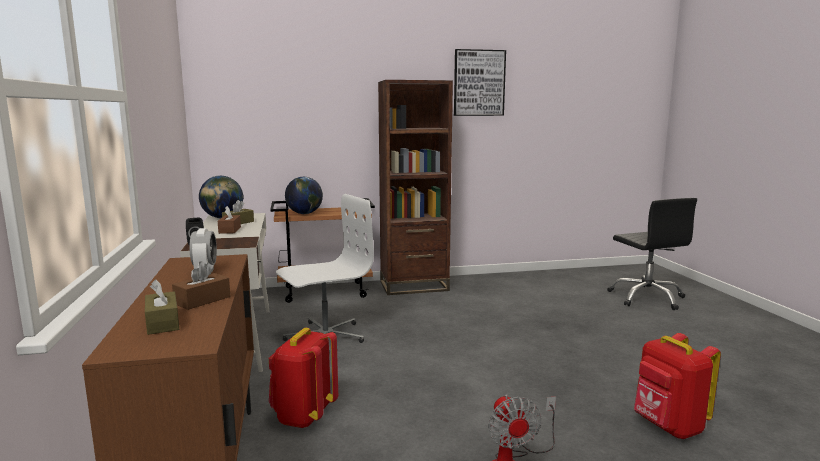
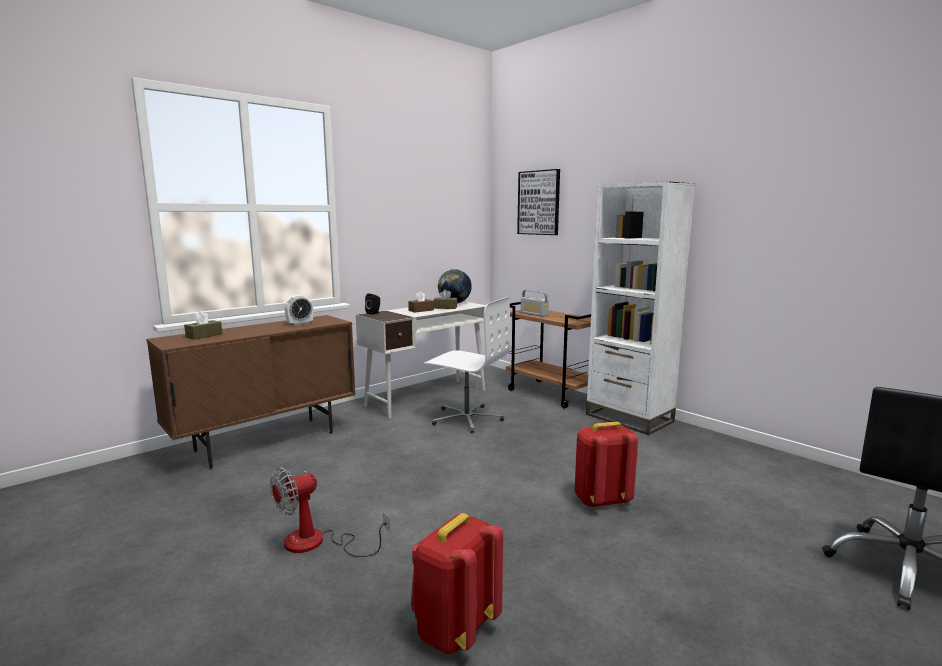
camera: 60 degrees right, 0 degrees up
(202, 300) = (245, 333): brown tissue box -> none
(303, 416) = (339, 448): red backpack -> red backpack (601, 500)
(304, 214) = (534, 314): globe -> radio
(414, 286) = (629, 418): brown bookcase -> white bookcase
(479, 83) = (752, 181): picture -> picture (539, 203)

